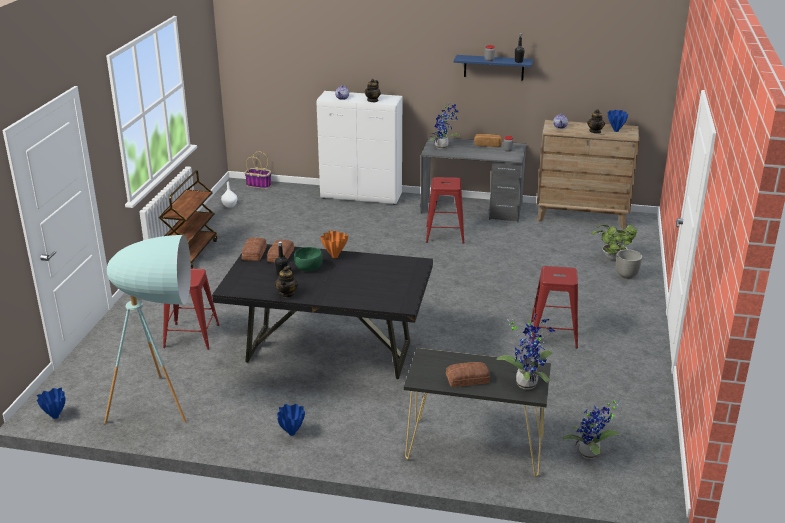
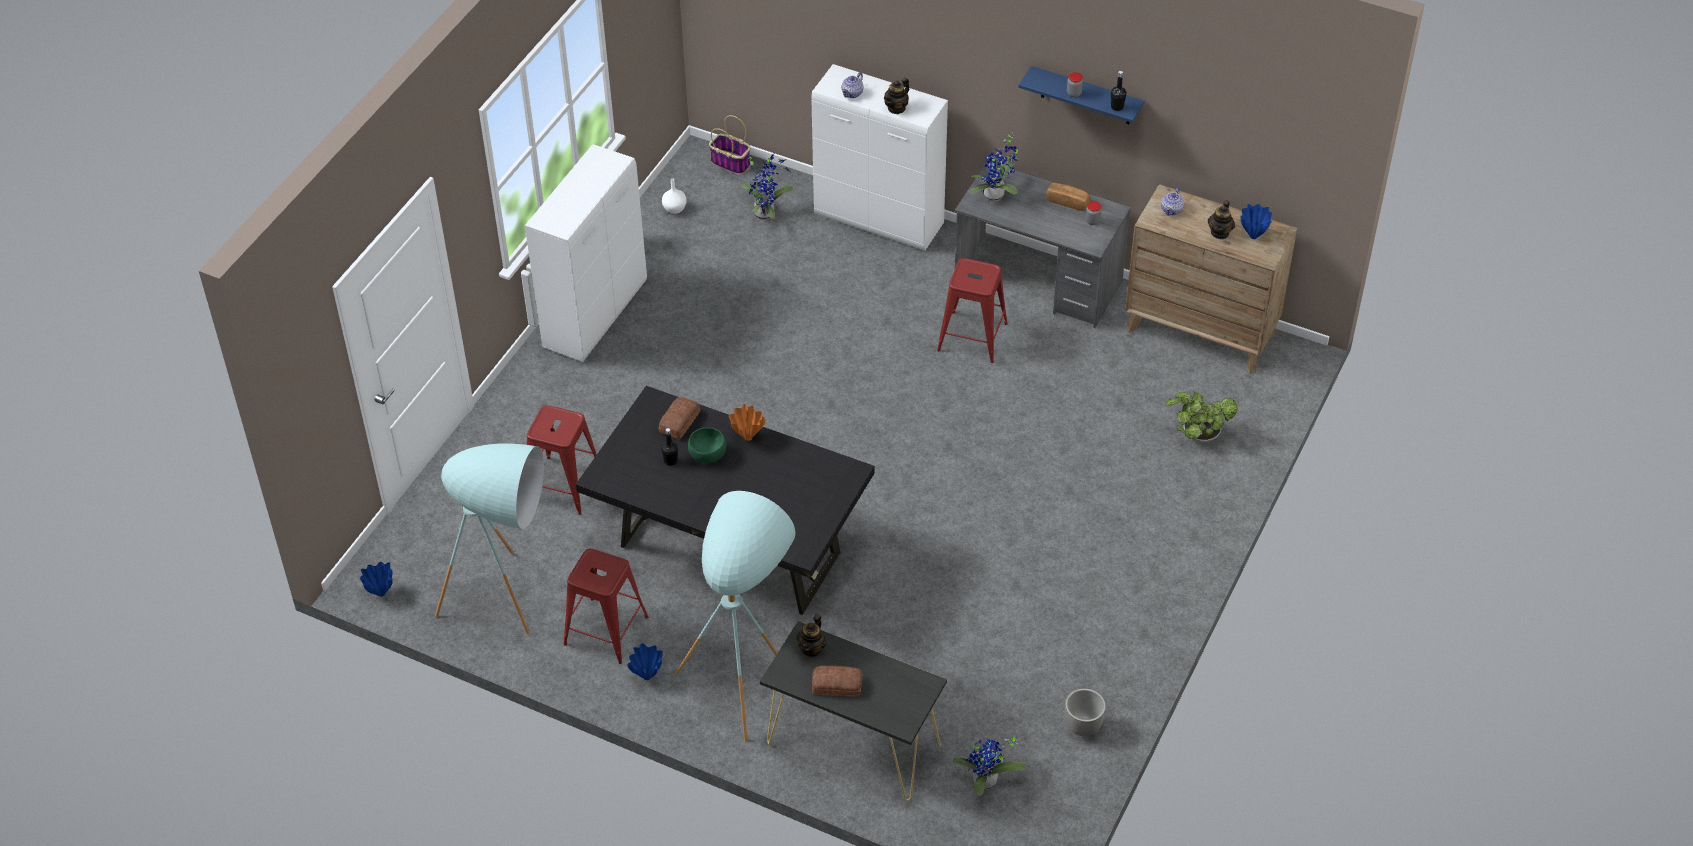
camera: 15 degrees right, 20 degrees up
(191, 253) = (596, 314): brown cart -> white cabinet
(253, 253) = (646, 411): bread -> none
(287, 294) = (666, 501): teapot -> teapot (812, 648)
(370, 421) = (745, 677): none -> turquoise floor lamp
(527, 382) = (904, 705): potted plant -> potted plant (766, 212)
(554, 334) = (1037, 575): red stool -> red stool (606, 630)
(627, 275) = (1199, 478): planter -> planter (1083, 726)

